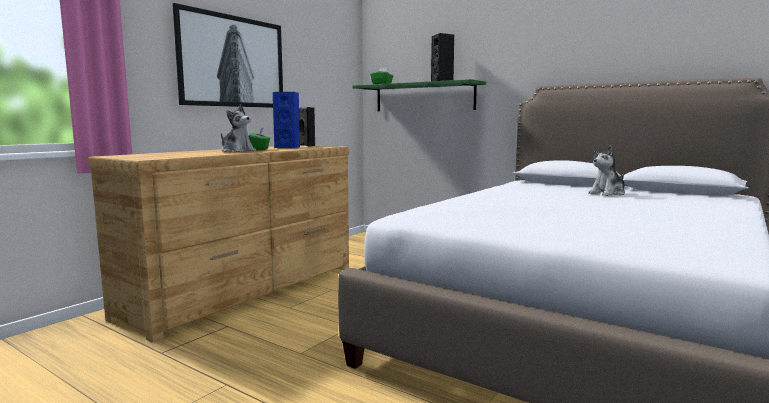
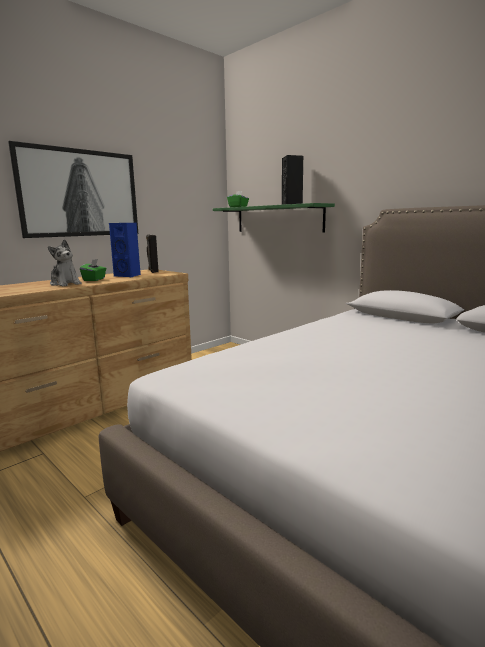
camera: 10 degrees right, 5 degrees up
(607, 193) = (435, 337): plush toy -> none

